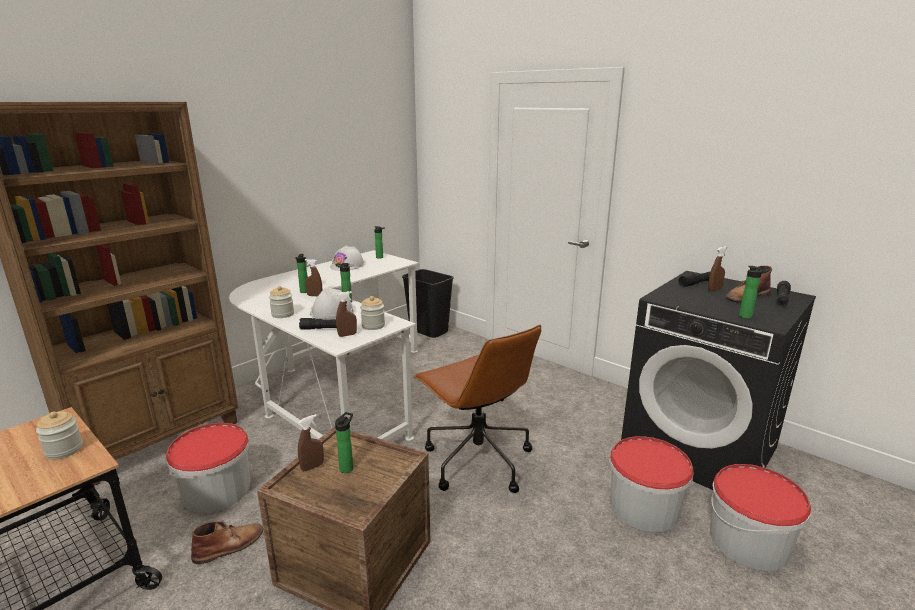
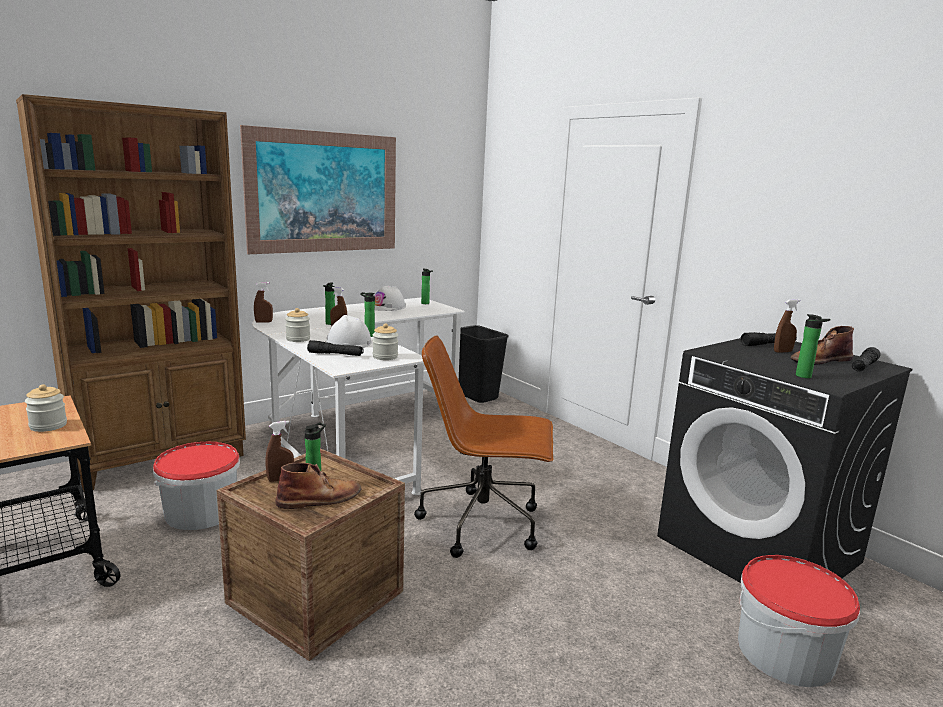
camera: 10 degrees right, 5 degrees down
(229, 545) = (196, 562): brown boot -> brown boot (320, 499)
(278, 165) = (324, 192): none -> picture
(347, 335) = (354, 361): brown spray bottle -> brown spray bottle (263, 322)
(476, 460) = (483, 523): brown office chair -> brown office chair turned 120 degrees clockwise
(644, 507) = (664, 597): bucket -> none

